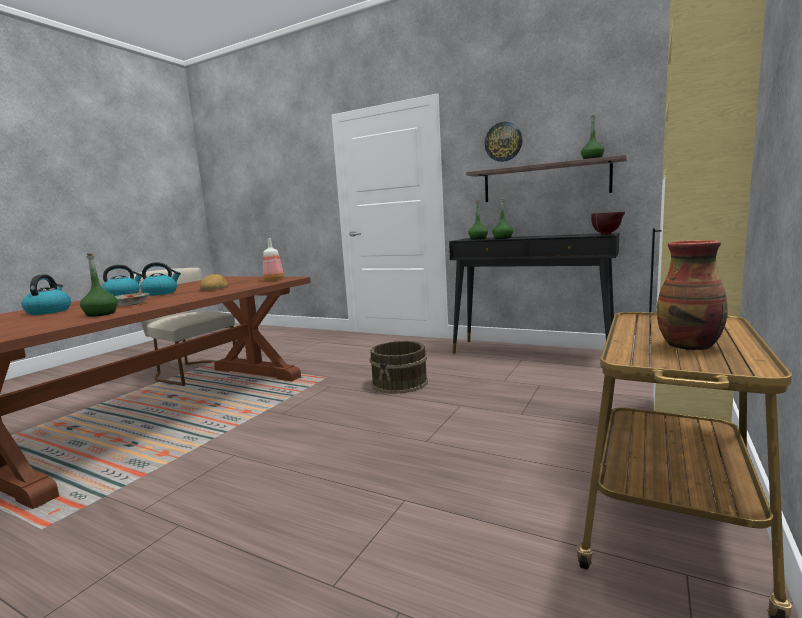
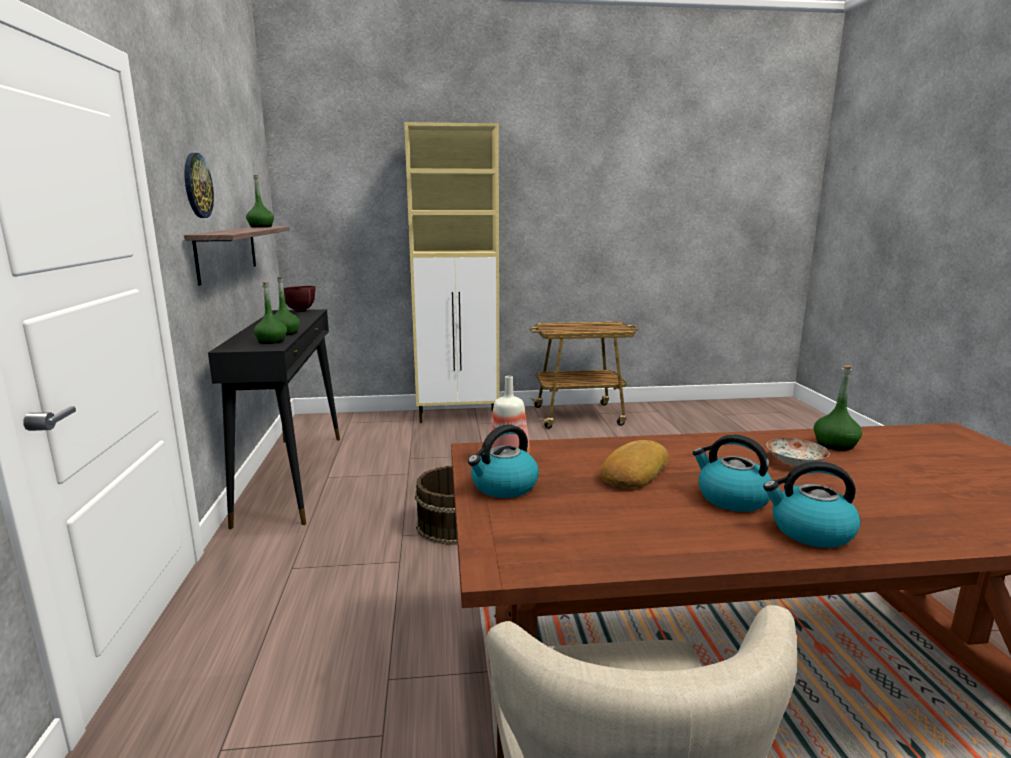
camera: 125 degrees left, 5 degrees up
(49, 311) = (935, 500): kettle -> kettle (503, 487)
(690, 346) = (595, 327): vase -> none

